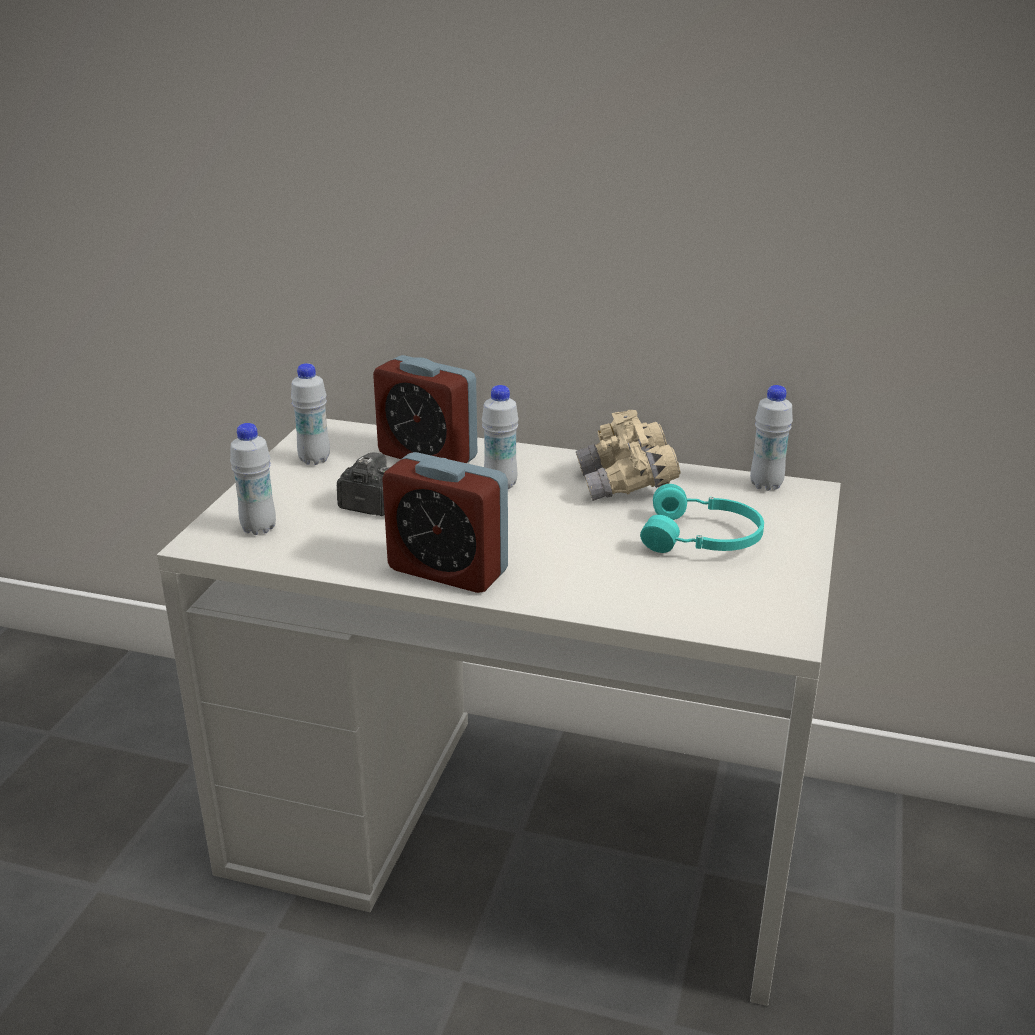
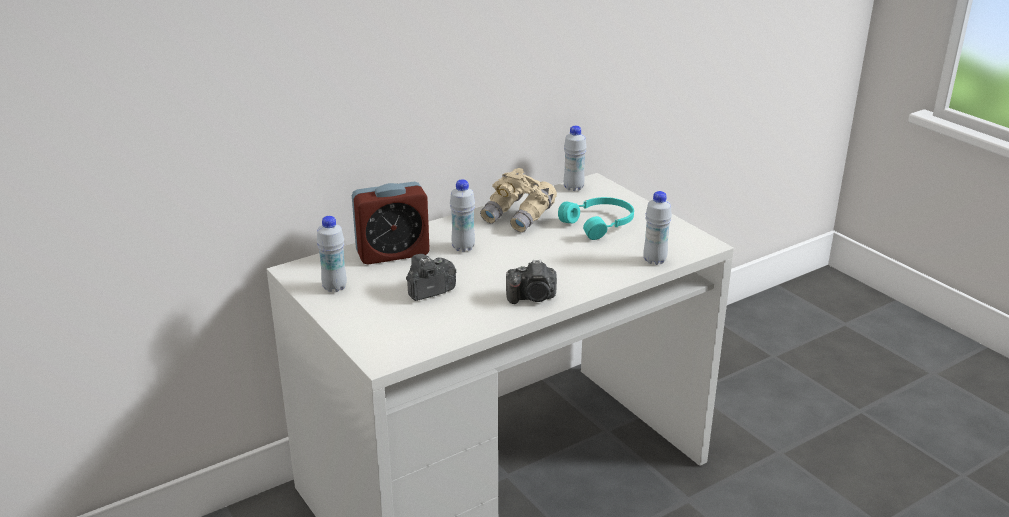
camera: 50 degrees left, 0 degrees up
(258, 528) = (395, 335): white bottle -> white bottle (654, 260)
(448, 570) = (532, 297): alarm clock -> camera

